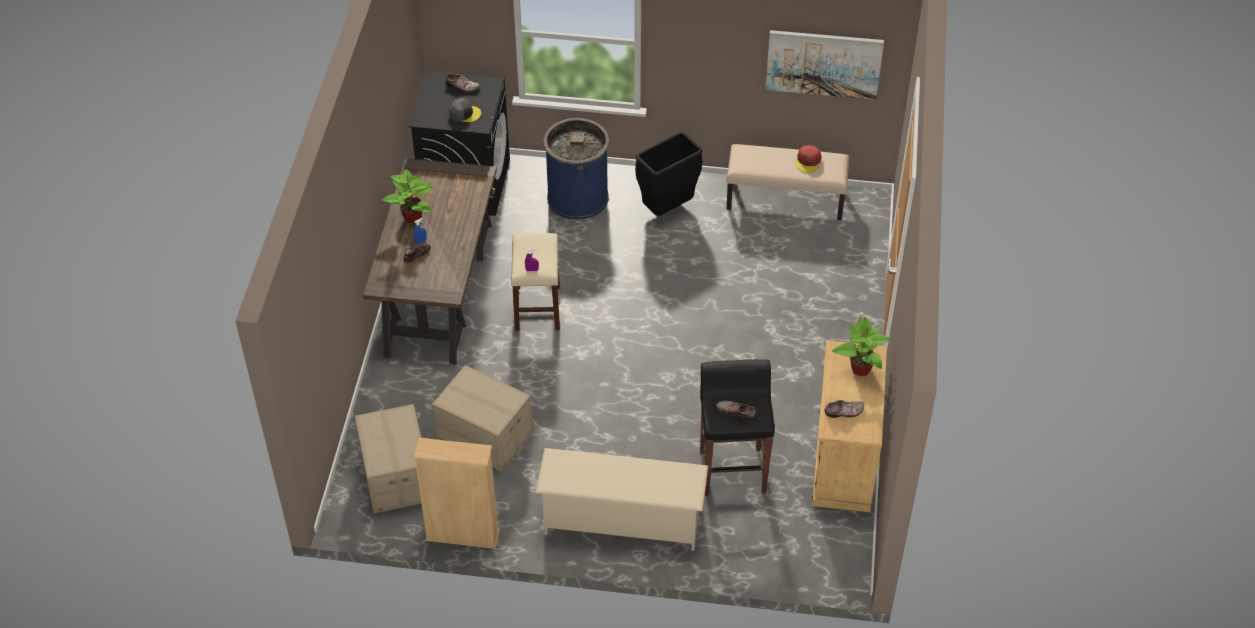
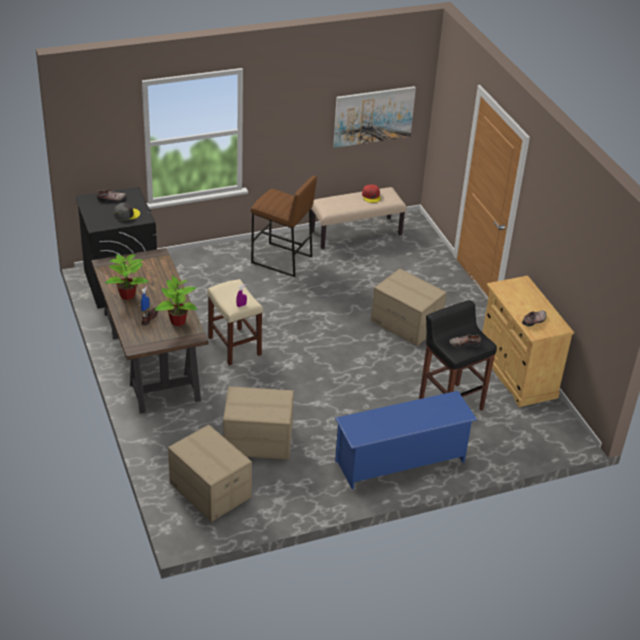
camera: 30 degrees left, 10 degrees down
(462, 535) = (291, 512): beige bookcase -> none
(578, 197) = (211, 270): blue trash can -> none
(622, 521) = (400, 461): beige shoe rack -> blue shoe rack
(668, 209) = (281, 260): black trash can -> brown stool
(757, 346) = (406, 323): none -> cardboard box
(860, 368) = (522, 292): potted plant -> potted plant (178, 321)

